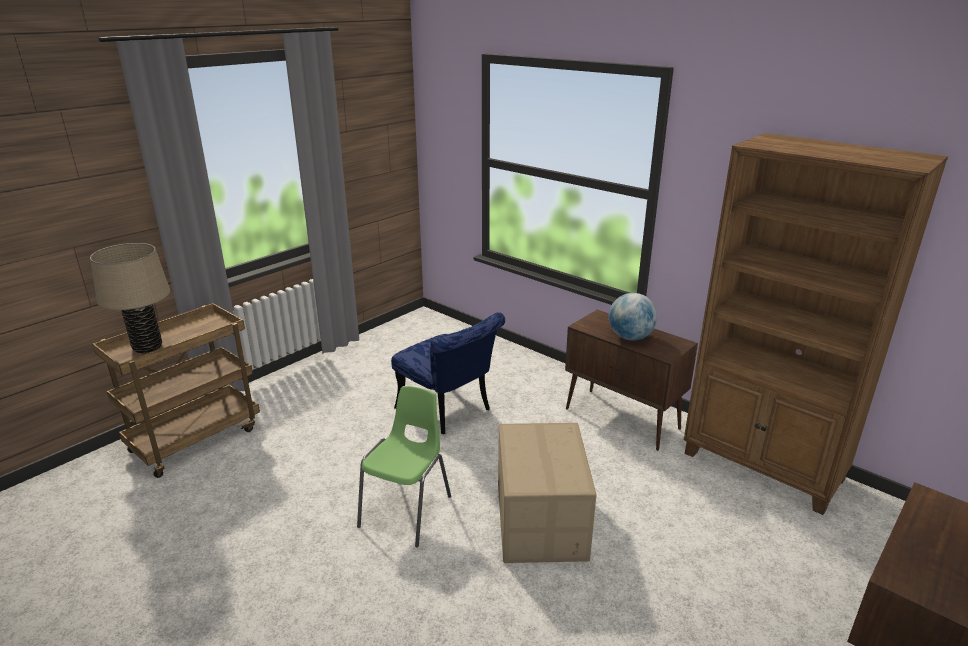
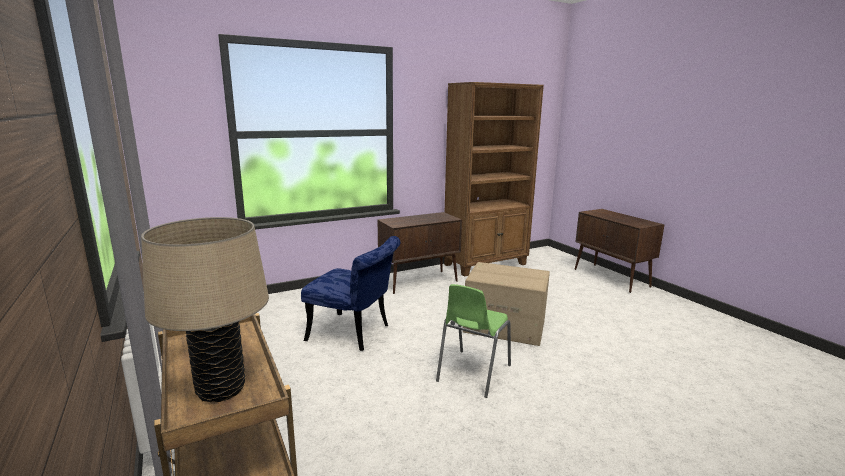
camera: 70 degrees left, 10 degrees down
(407, 511) = (472, 373): green chair -> green chair turned 105 degrees counterclockwise
(449, 411) = (355, 334): blue chair -> blue chair turned 45 degrees clockwise
(630, 337) = (424, 220): globe -> none

